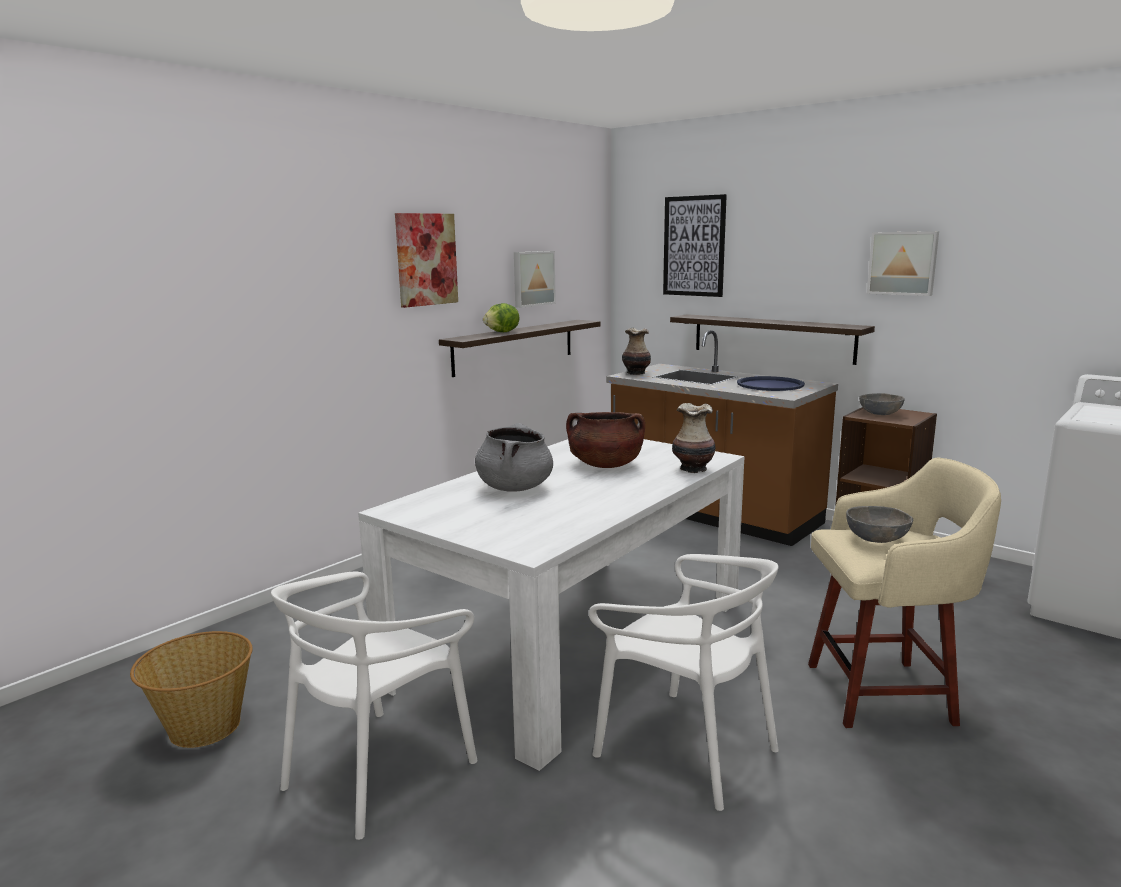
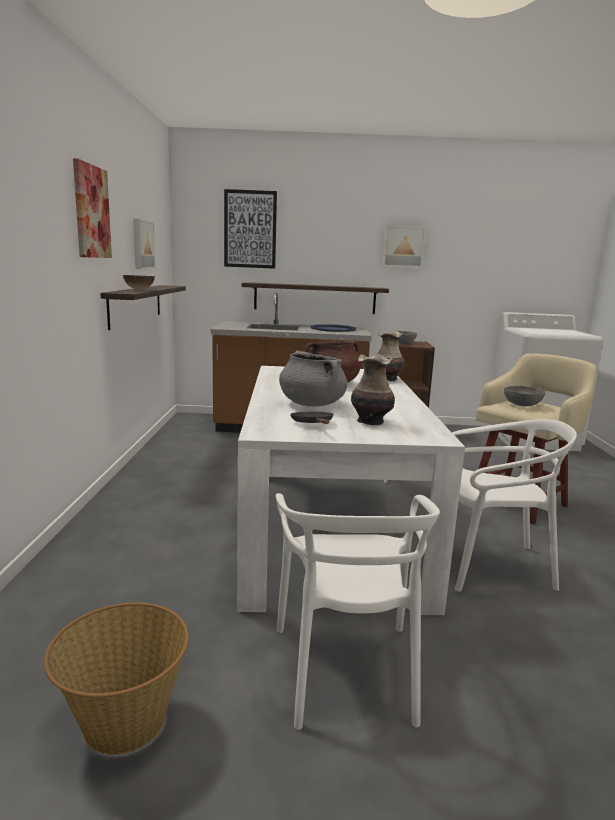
camera: 40 degrees left, 0 degrees up
(456, 510) = (313, 424): none -> black frying pan
(502, 332) = (140, 289): lettuce -> bowl
(636, 373) = (227, 326): vase -> vase (370, 421)

